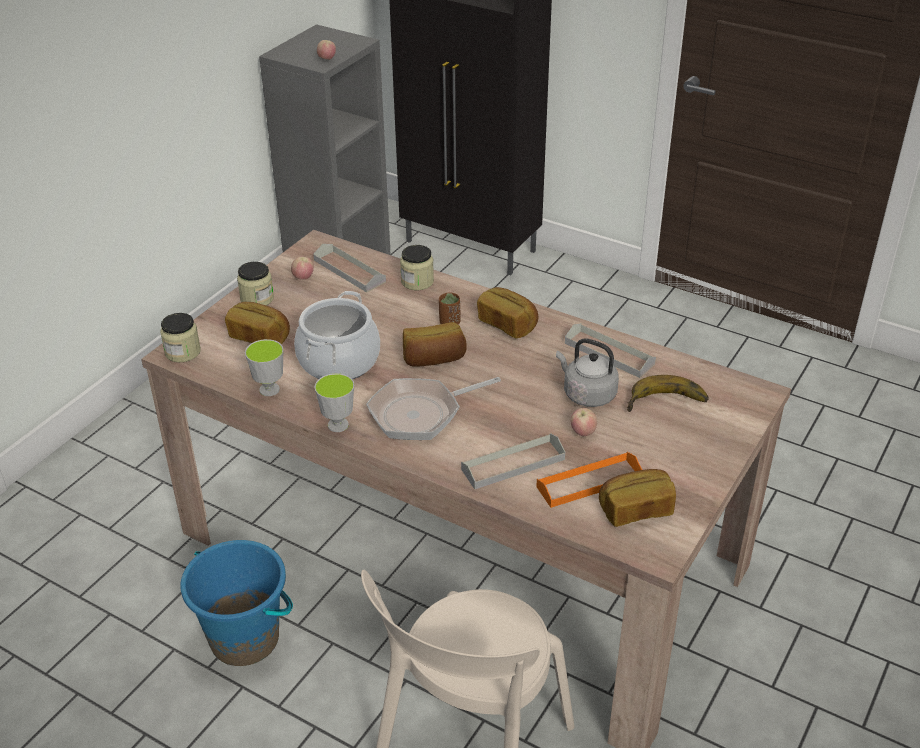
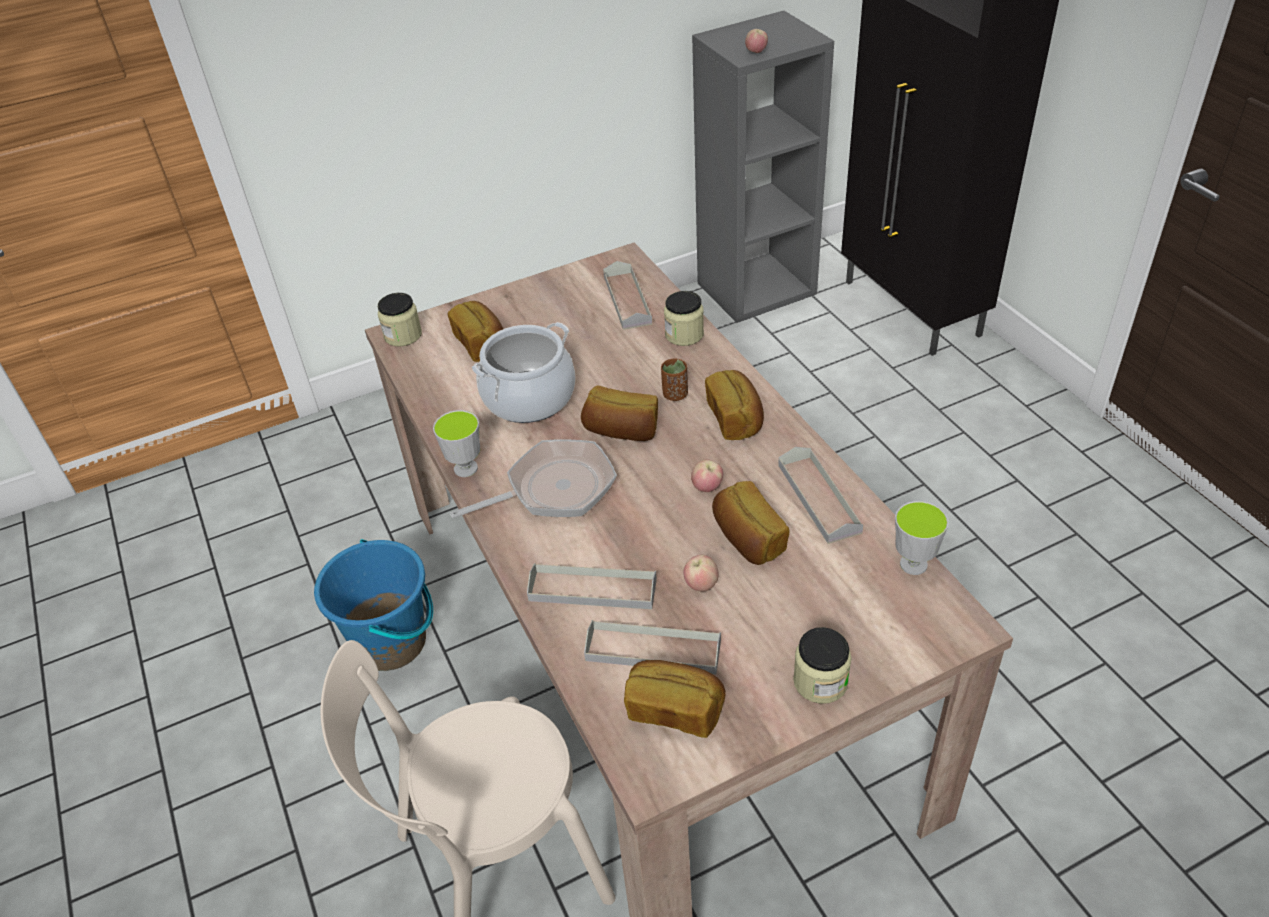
camera: 35 degrees right, 5 degrees up
(257, 299) = (515, 302): jar -> jar (820, 681)
(269, 389) = (440, 404): cup -> cup (913, 564)
(303, 278) = (577, 293): apple -> apple (707, 488)
(421, 414) = (554, 489): frying pan -> frying pan turned 150 degrees clockwise
(586, 394) = (747, 539): grey kettle -> bread
(589, 483) = (653, 650): orange tray -> grey tray
(667, 404) = (831, 591): banana -> none

